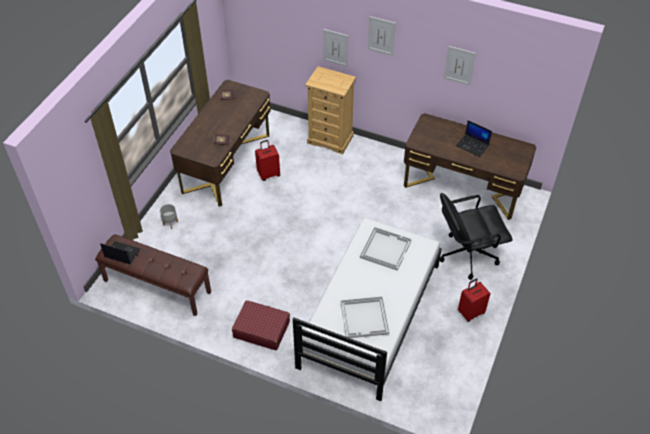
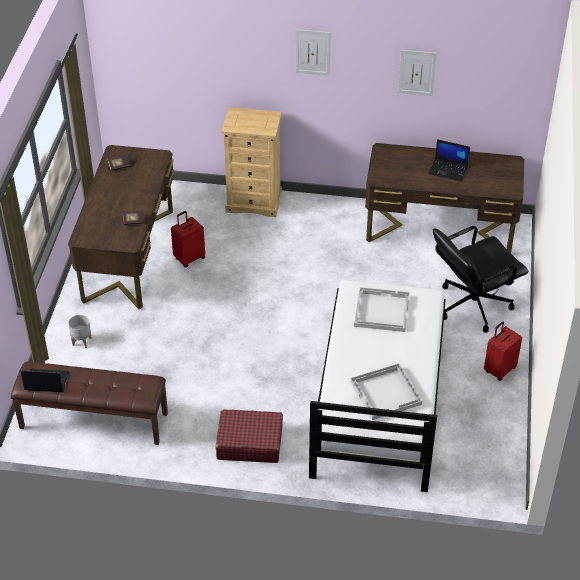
camera: 15 degrees left, 5 degrees down
(336, 48) = (251, 78): picture -> none

